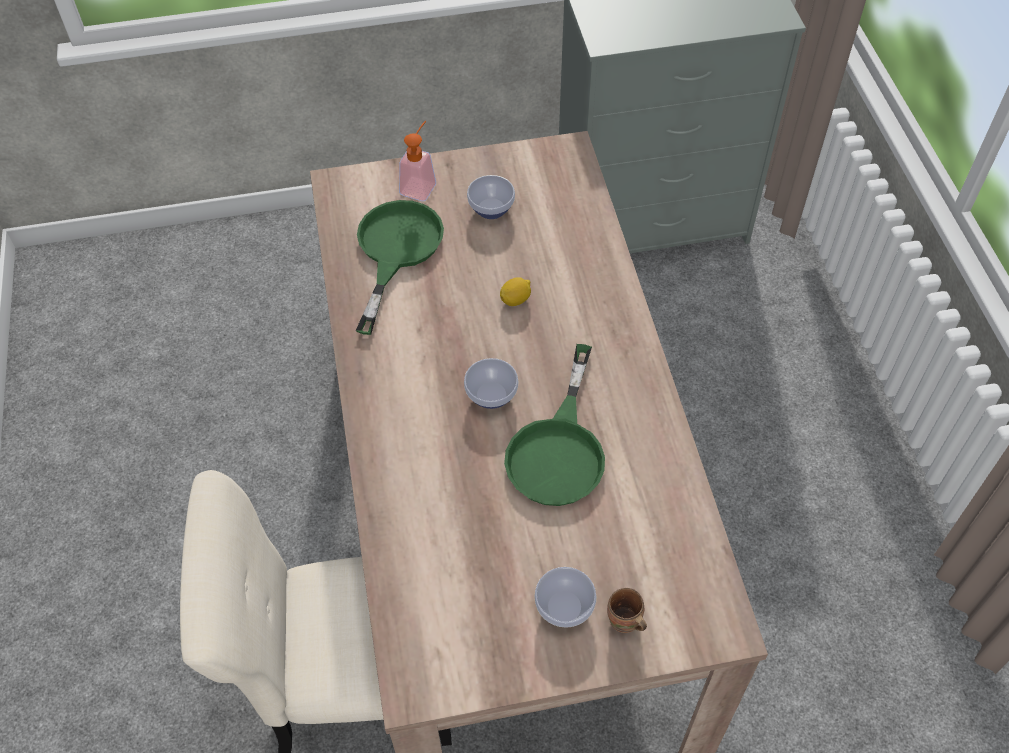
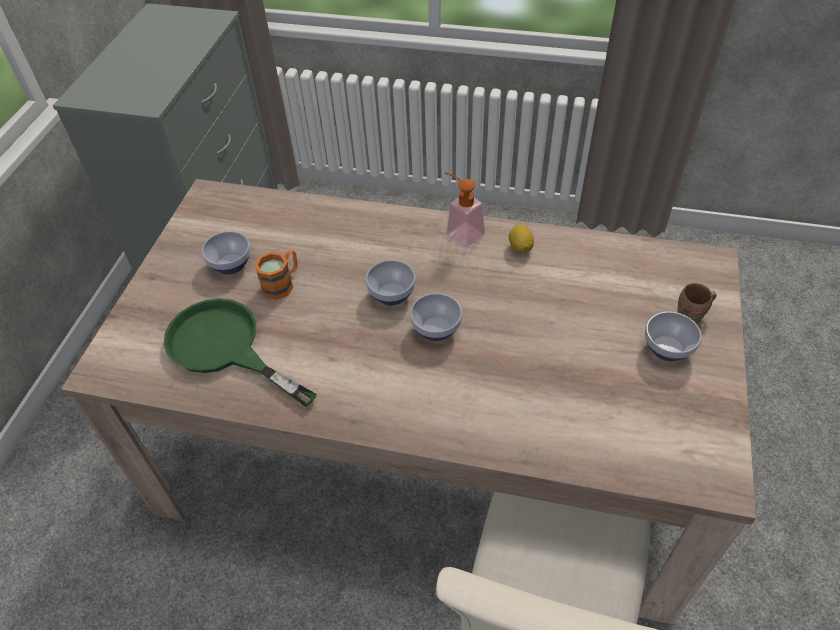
camera: 65 degrees left, 5 degrees down
(420, 185) = (160, 304): soap dispenser -> soap dispenser (460, 232)
(488, 256) = (282, 283): none -> orange mug
(515, 299) = (343, 280): lemon -> lemon (520, 247)
(518, 343) = (391, 293): none -> bowl
(559, 449) = (513, 302): green frying pan -> none

